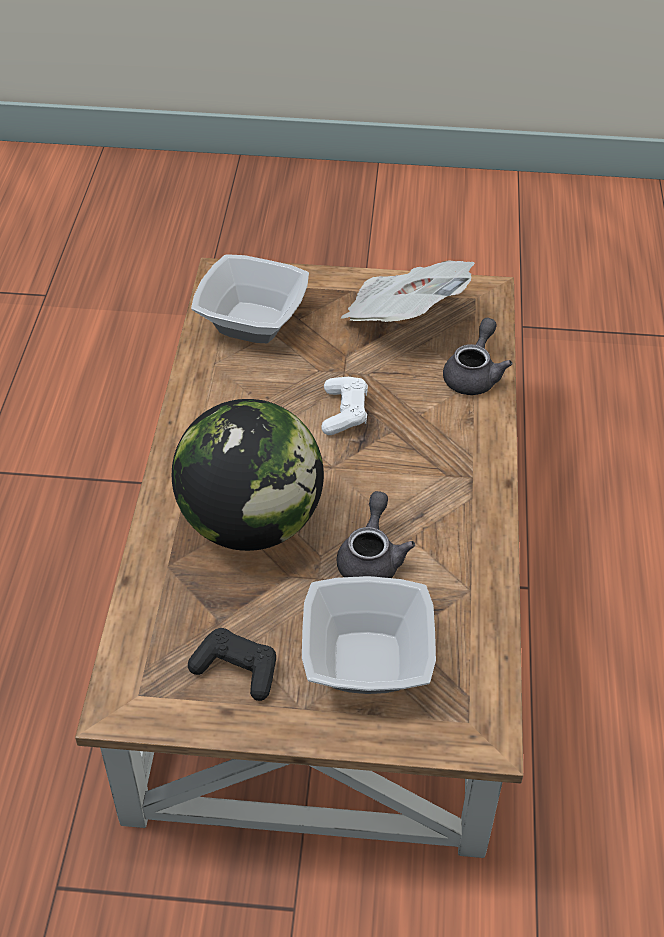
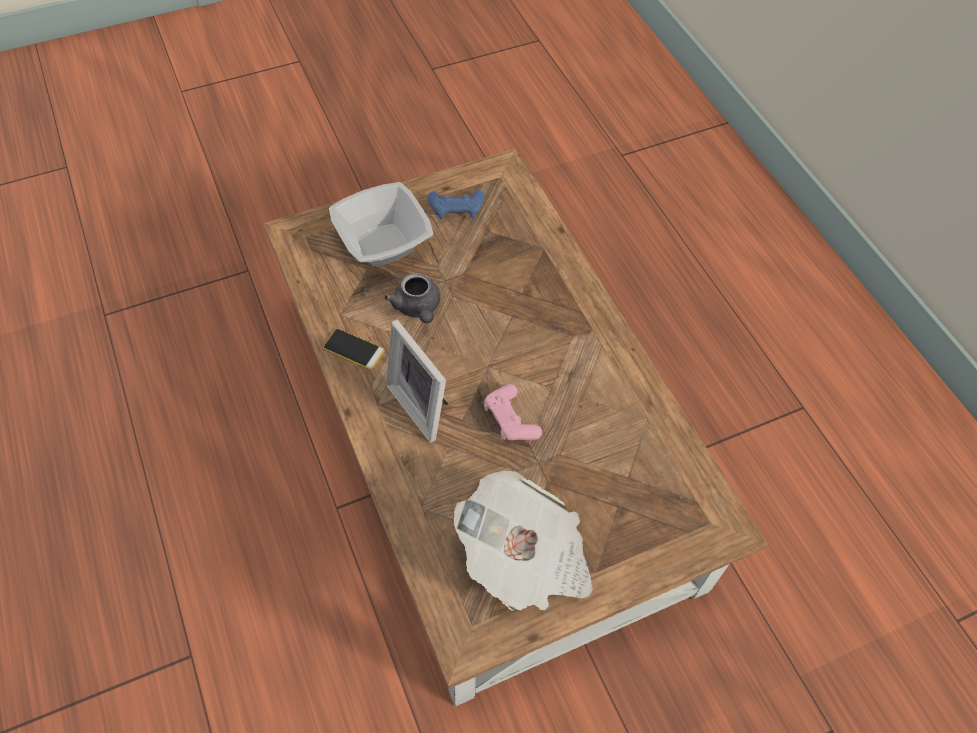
camera: 150 degrees right, 10 degrees up
(236, 670) = (456, 209): black game controller -> blue game controller
(250, 523) = (514, 297): globe -> none
(252, 323) = (652, 479): bowl -> none
(344, 412) = (510, 420): white game controller -> pink game controller
(424, 459) = (423, 404): none -> picture frame
(472, 543) = (353, 349): none -> phone
(474, 374) = (425, 515): grey teapot -> none

